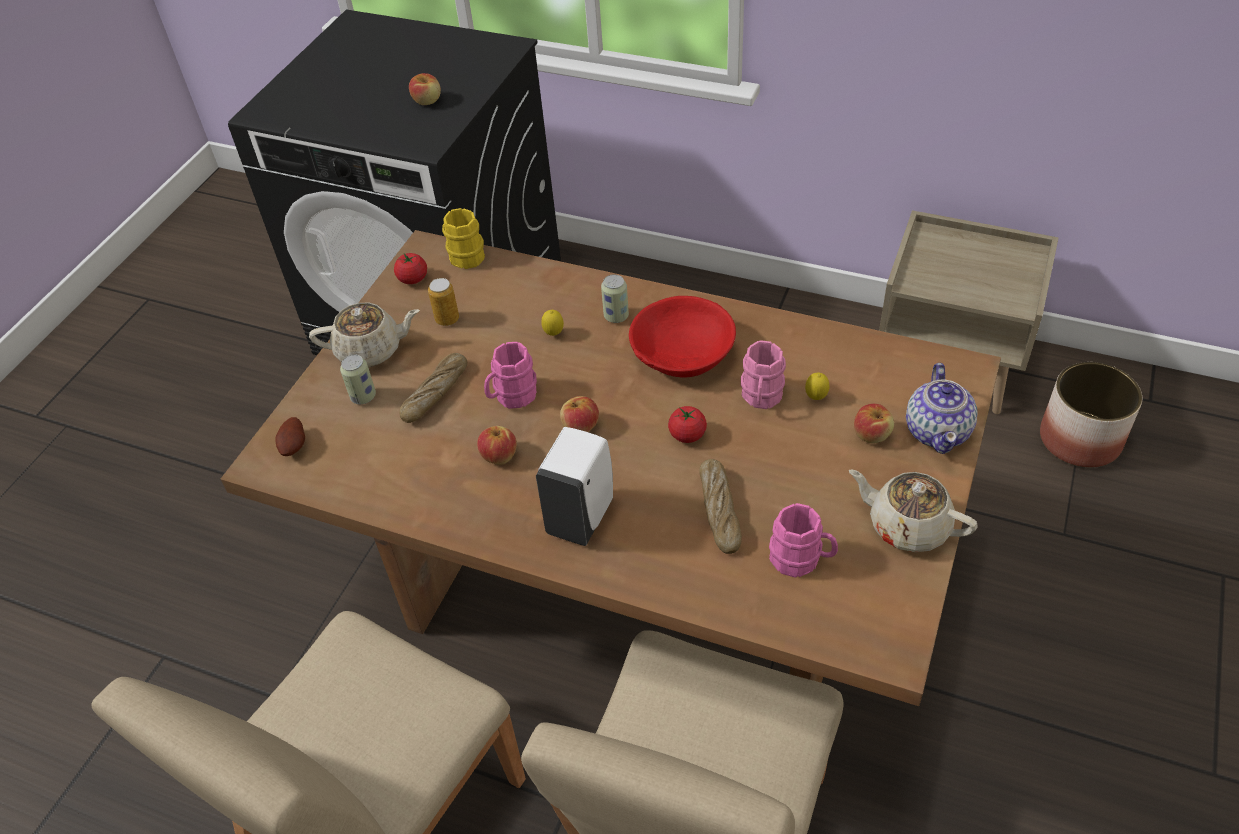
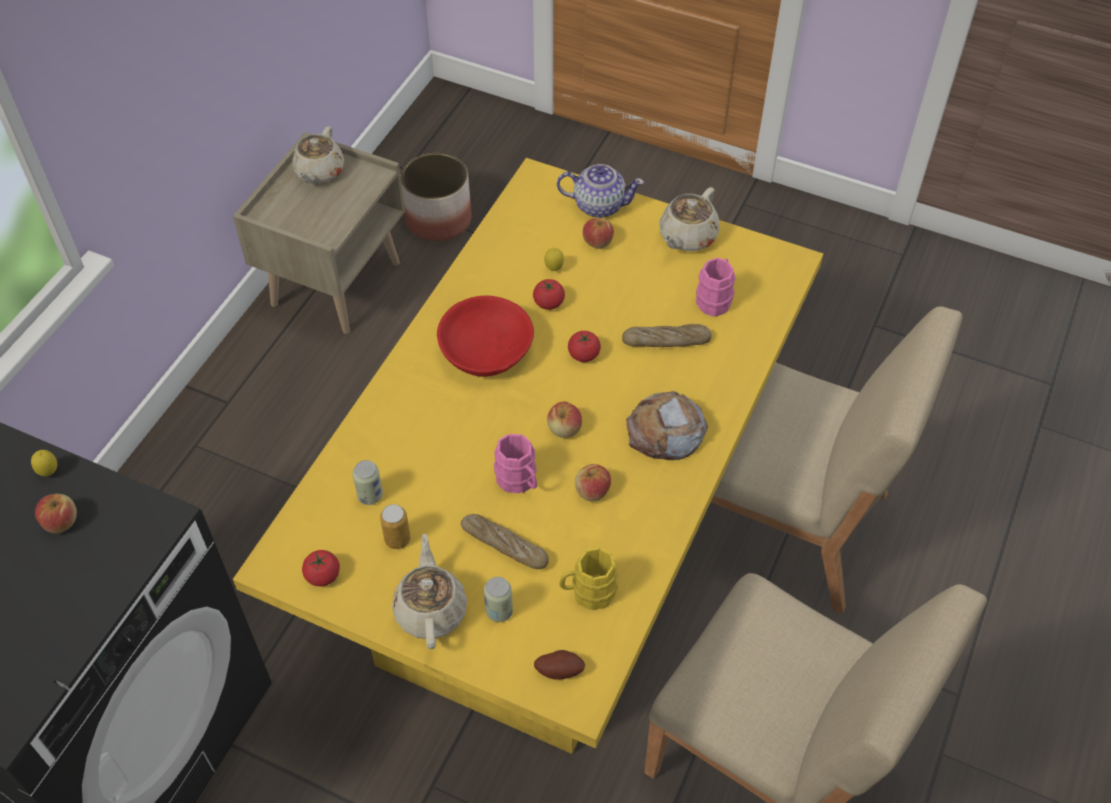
camera: 90 degrees left, 5 degrees up
(466, 253) = (292, 525): yellow mug -> yellow mug (588, 592)
(554, 334) = (440, 446): lemon -> lemon (49, 472)
(582, 516) = (665, 431): white soap dispenser -> bread
(616, 316) = (425, 396): can -> can (370, 495)
(637, 595) = (554, 549): brown dining table -> yellow dining table
(761, 398) = (549, 303): pink mug -> tomato
(1006, 261) = (319, 172): none -> beige teapot

